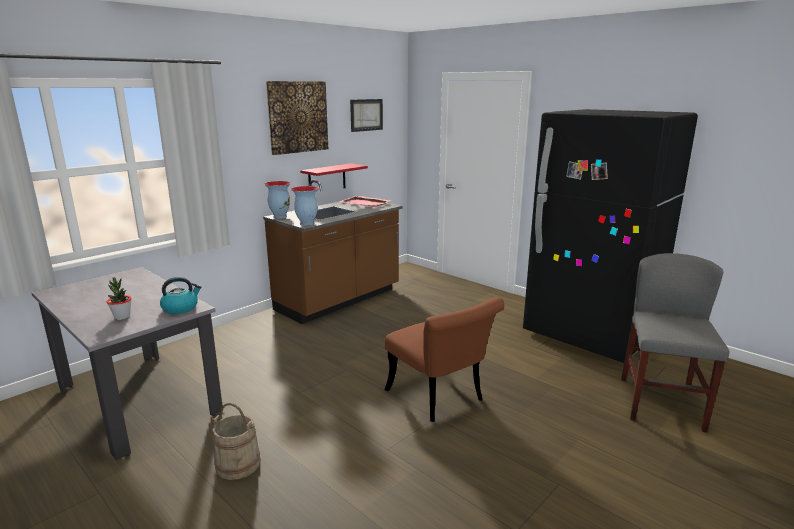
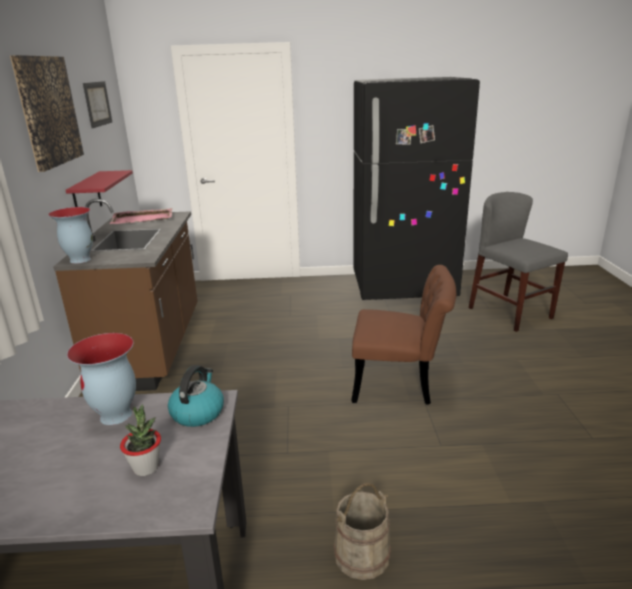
camera: 45 degrees left, 5 degrees up
(306, 224) = (142, 257): vase -> vase (116, 415)

